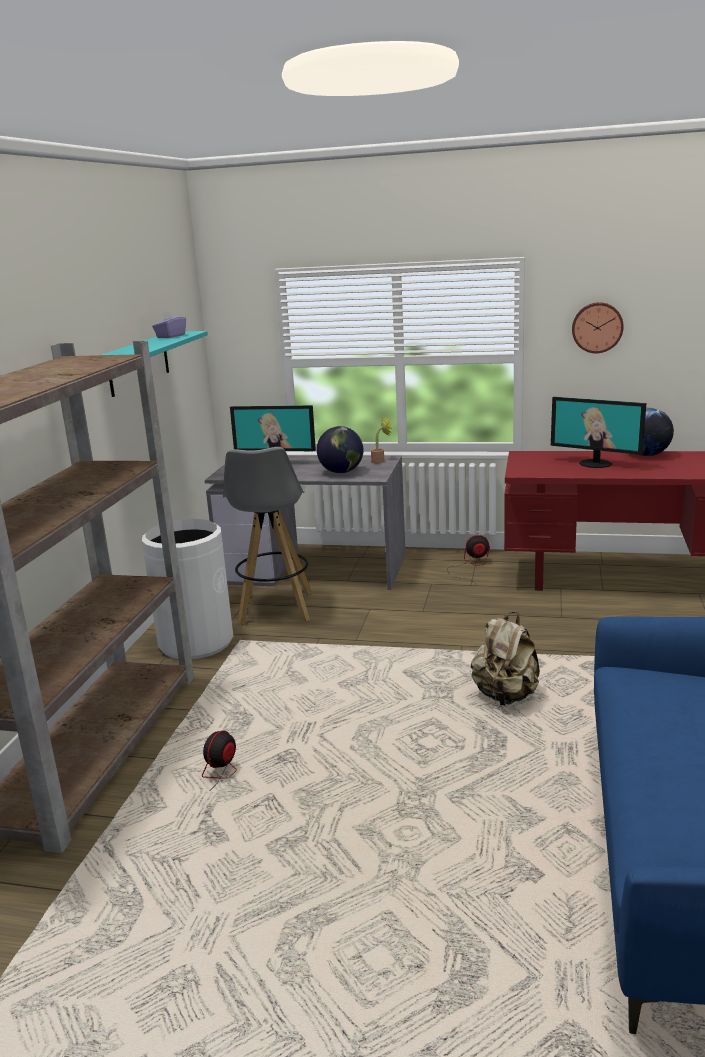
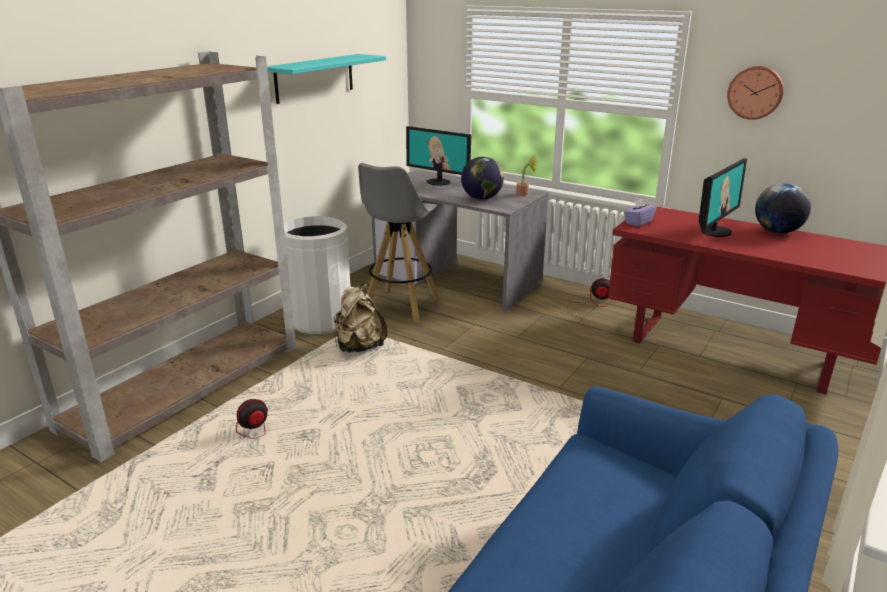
camera: 20 degrees right, 5 degrees up
(170, 336) = (348, 57): purple tissue box -> purple tissue box (638, 222)
(506, 696) = (527, 433): beige backpack -> beige backpack (358, 347)
(595, 463) = (715, 231): monitor -> monitor turned 105 degrees counterclockwise

